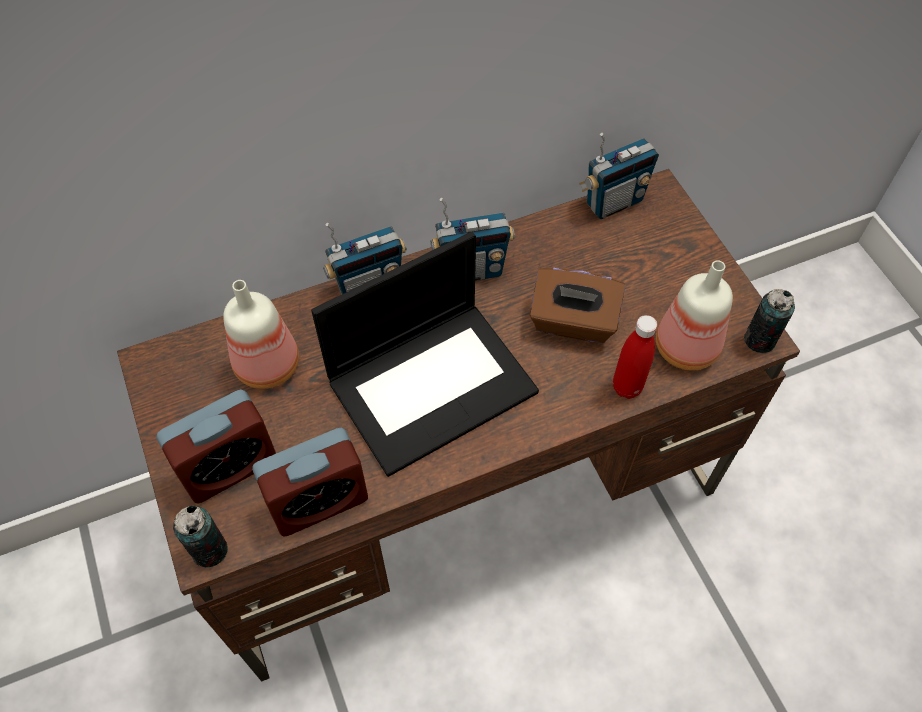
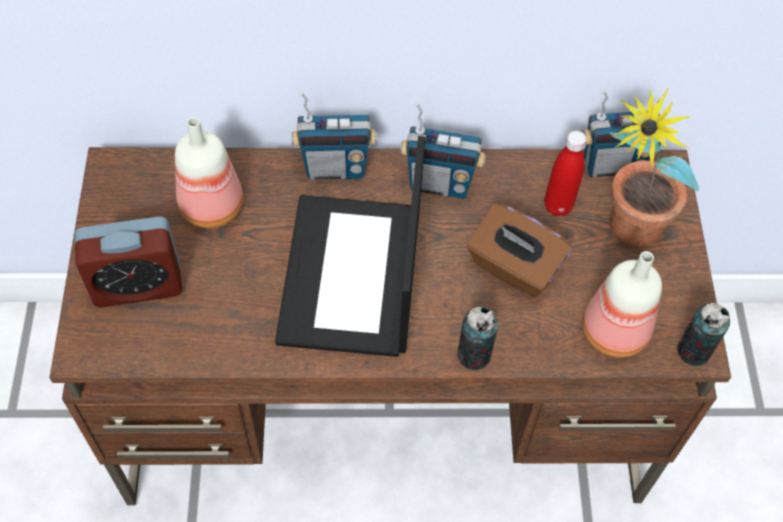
camera: 20 degrees right, 0 degrees up
(210, 550) = (89, 351): can -> can (474, 355)
(318, 501) = (200, 345): alarm clock -> none
(433, 383) = (352, 277): laptop -> laptop turned 105 degrees clockwise
(627, 387) = (536, 348): red bottle -> red bottle (558, 206)
(653, 260) = (624, 235): none -> potted plant

